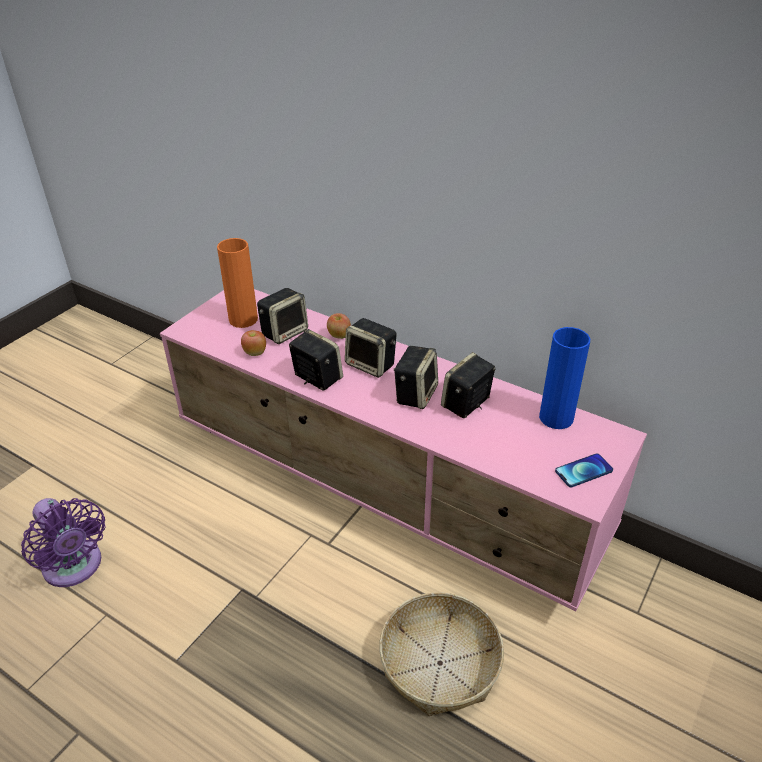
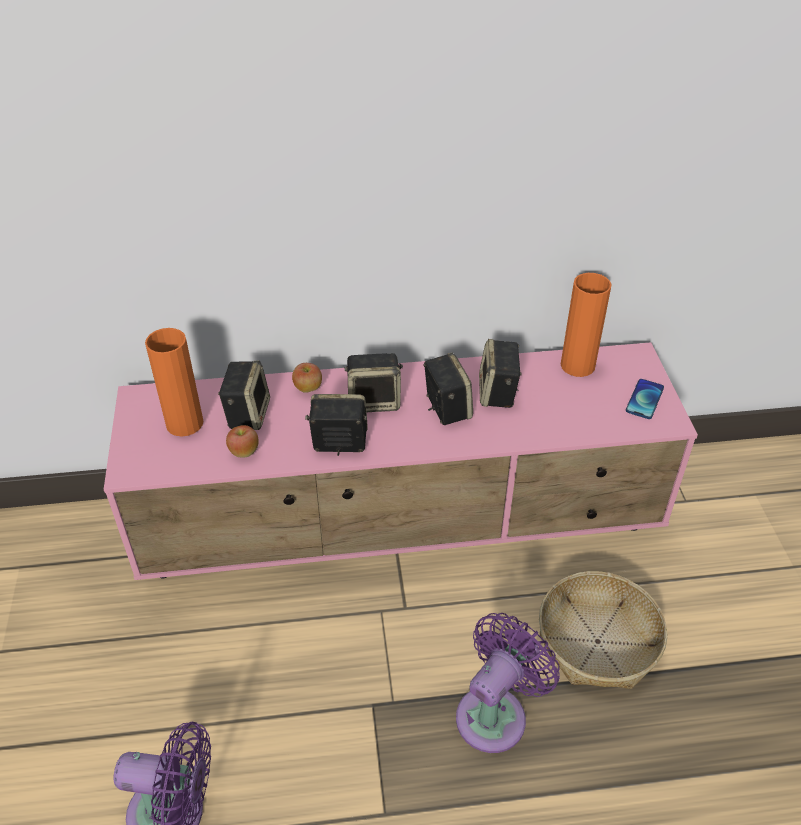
camera: 40 degrees left, 5 degrees up
(311, 655) = (496, 713): none -> purple fan
(556, 418) = (577, 365): blue vase -> orange vase

